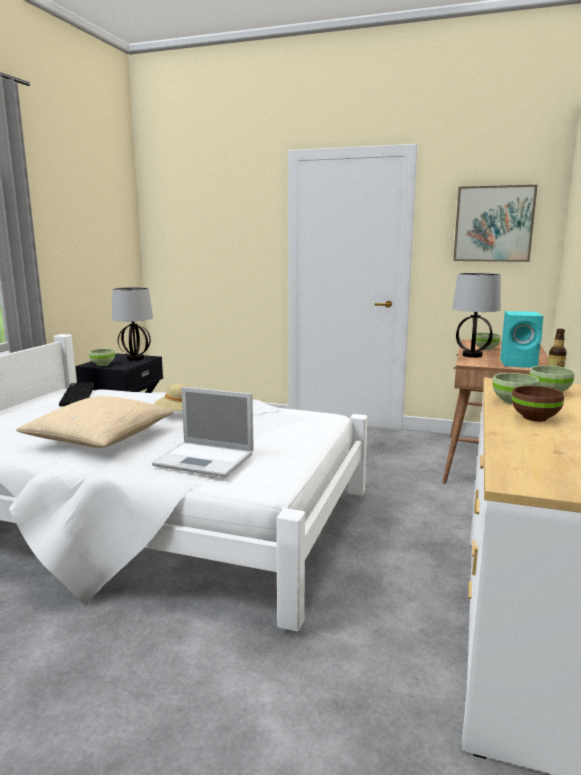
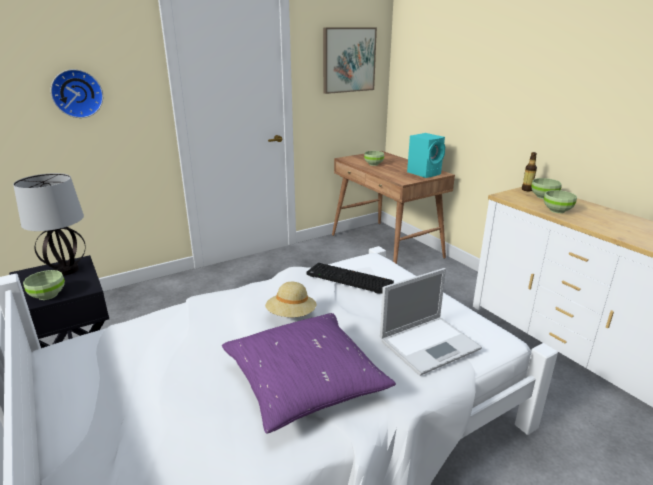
camera: 50 degrees left, 10 degrees up
(76, 395) = (111, 351): keyboard -> keyboard (347, 279)
(100, 438) = (304, 381): beige pillow -> purple pillow
(219, 243) = (77, 93): none -> wall clock
(472, 355) = (384, 173): table lamp -> none
(535, 418) = (596, 219): brown bowl -> none

